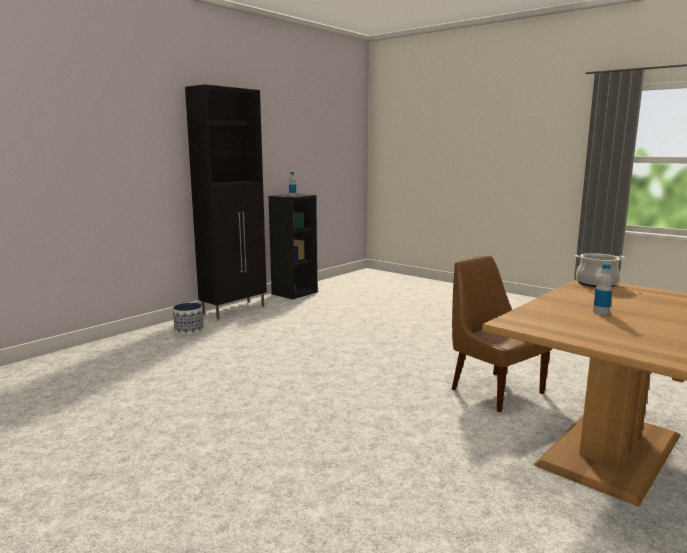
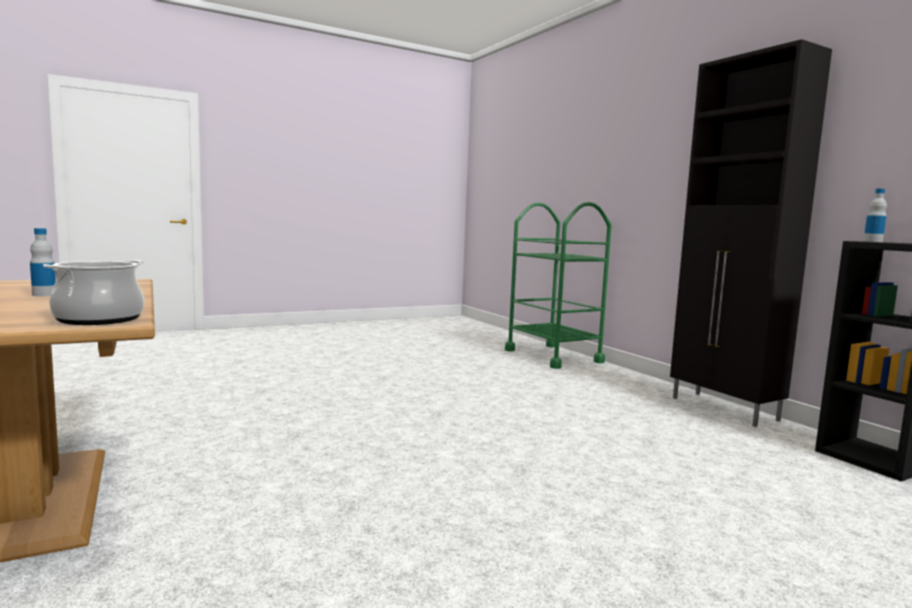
camera: 110 degrees right, 5 degrees down
(87, 356) = (553, 356): none -> green cart
(189, 331) = (622, 384): planter -> none
(494, 390) = (260, 494): brown chair -> none

